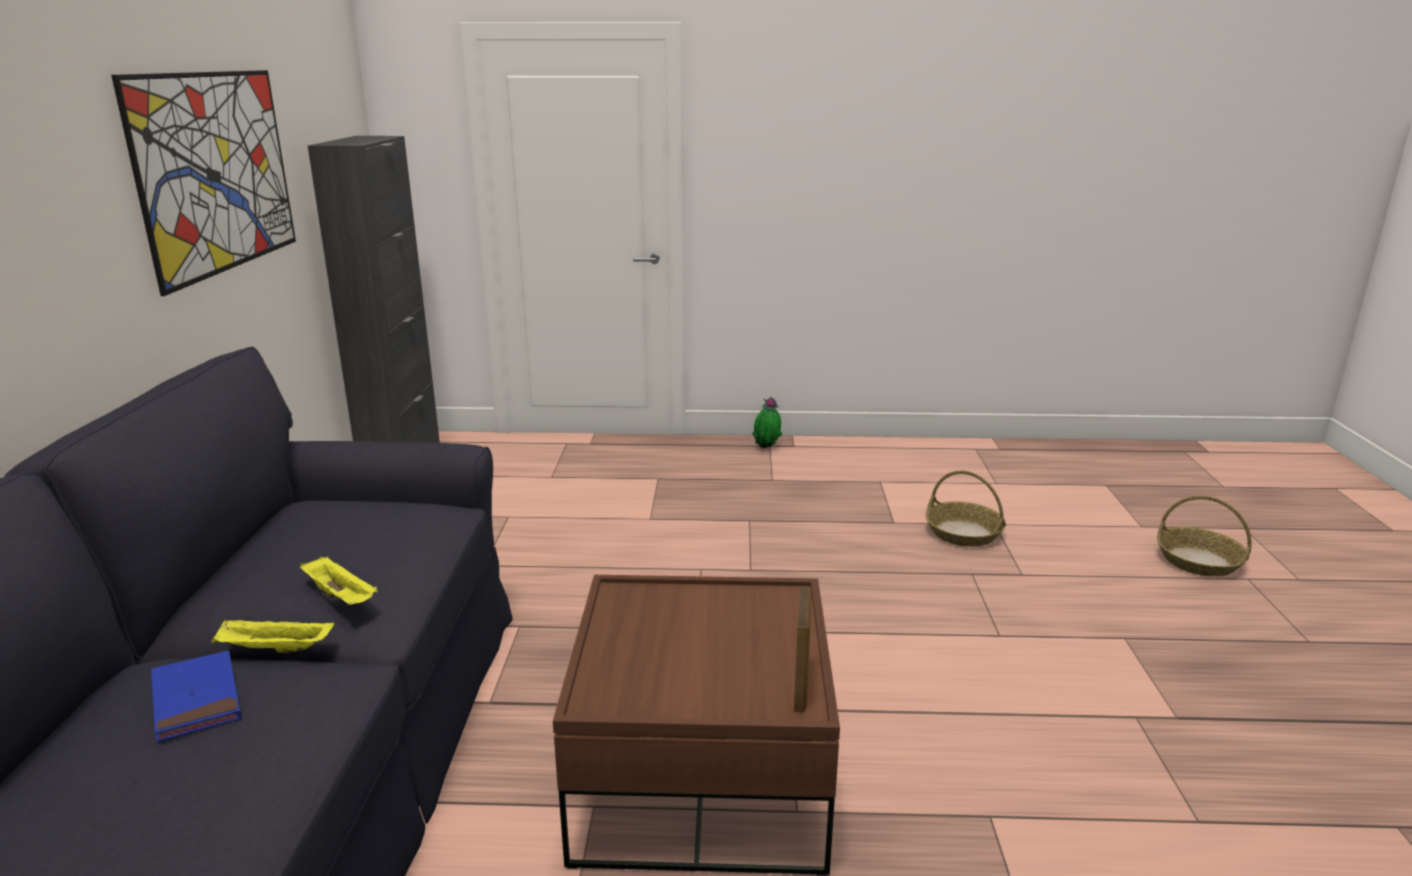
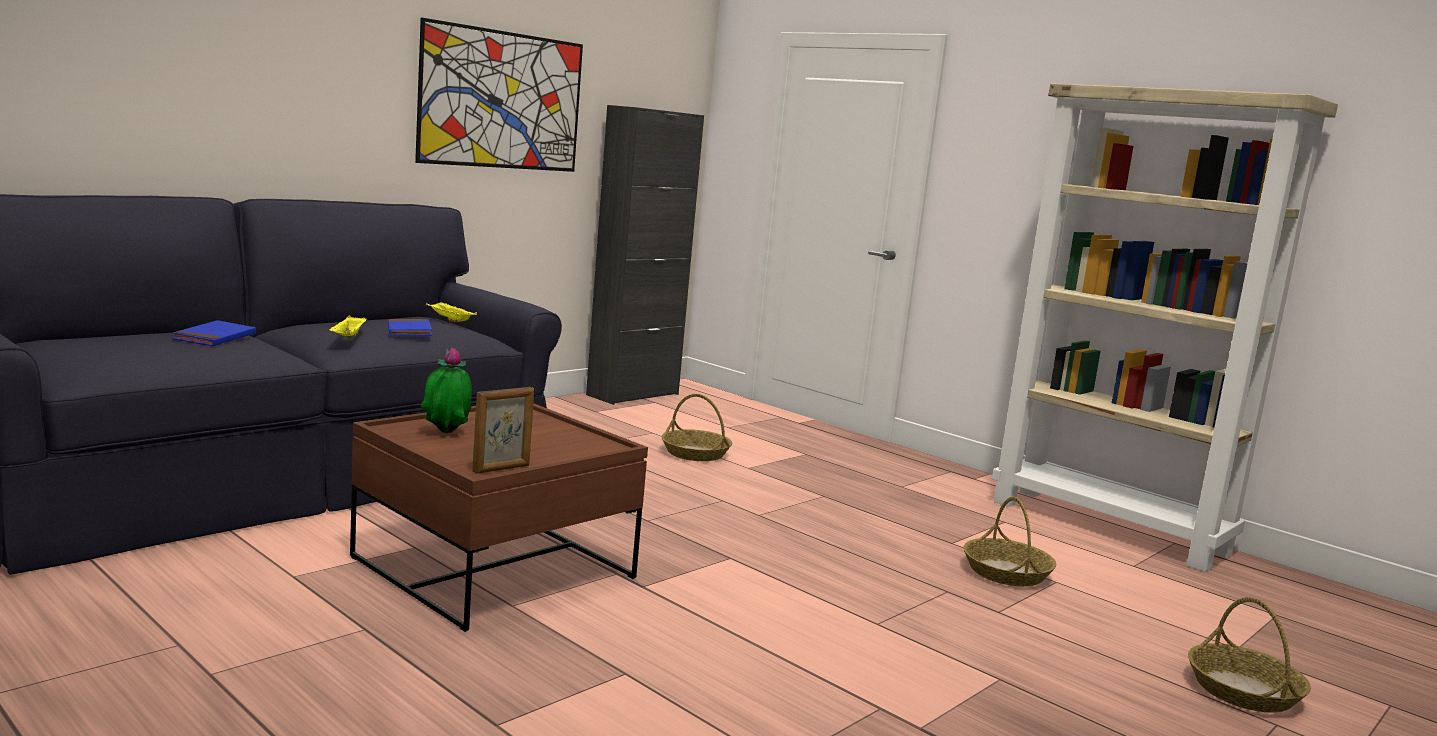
camera: 40 degrees right, 10 degrees down
(274, 649) = (286, 344): yellow tray -> yellow tray (449, 320)
(369, 546) = (409, 331): none -> blue book
(586, 524) = (696, 453): none -> basket
(766, 449) = (943, 471): potted plant -> potted plant (445, 434)
(930, 453) = (1110, 527): none -> beige bookcase

